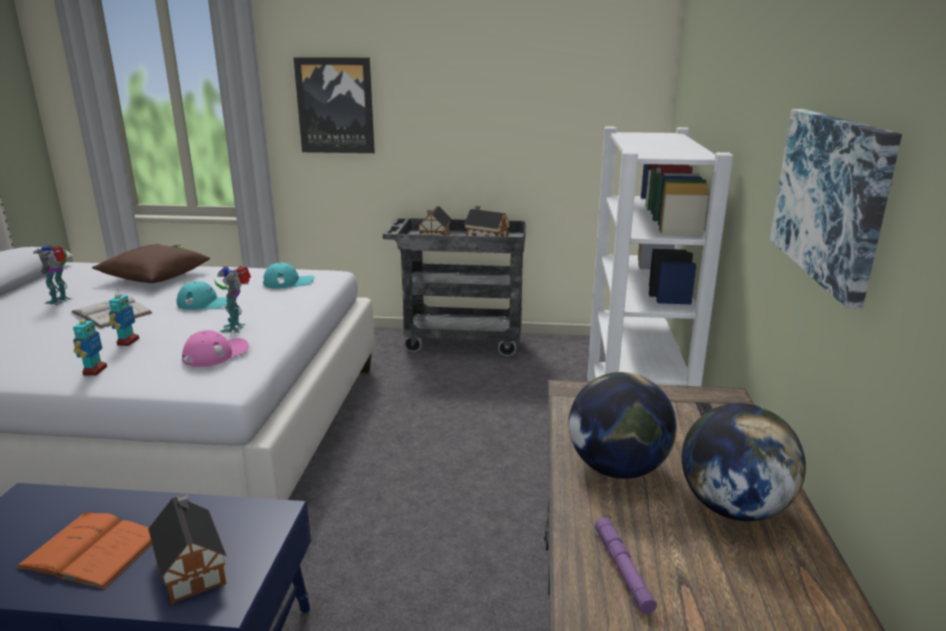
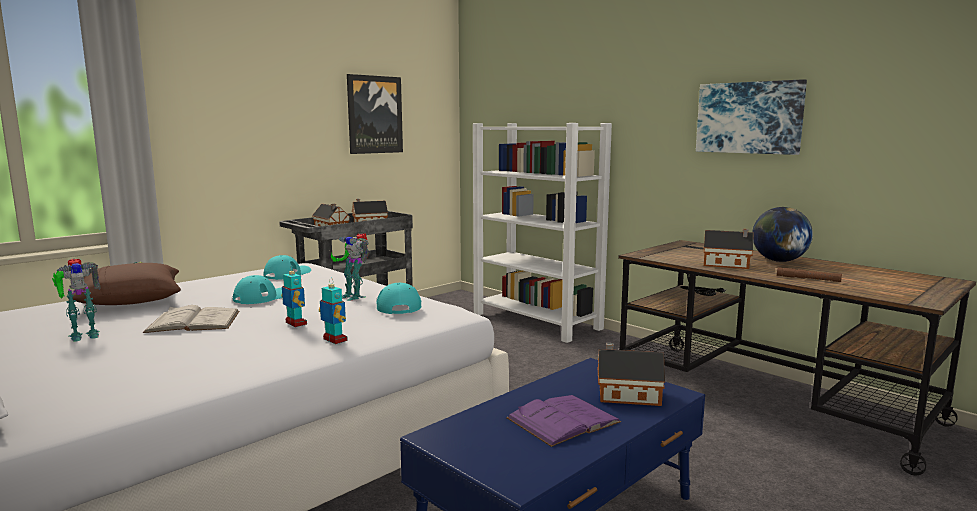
camera: 50 degrees left, 10 degrees down
(61, 301) = (82, 335): toy robot -> toy robot turned 90 degrees counterclockwise
(91, 550) = (563, 420): orange book -> purple book
(216, 354) = (398, 305): pink cap -> turquoise cap
(335, 106) = (214, 116): picture -> picture (374, 114)
(617, 469) = (728, 264): globe -> toy house
(623, 569) = (808, 279): purple flashlight -> brown flashlight

